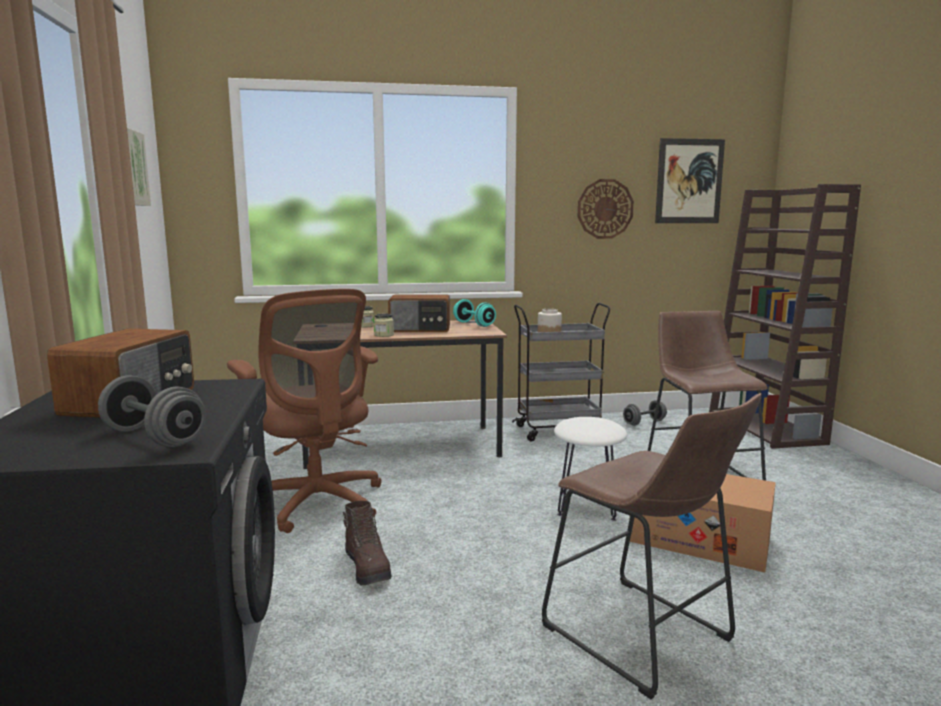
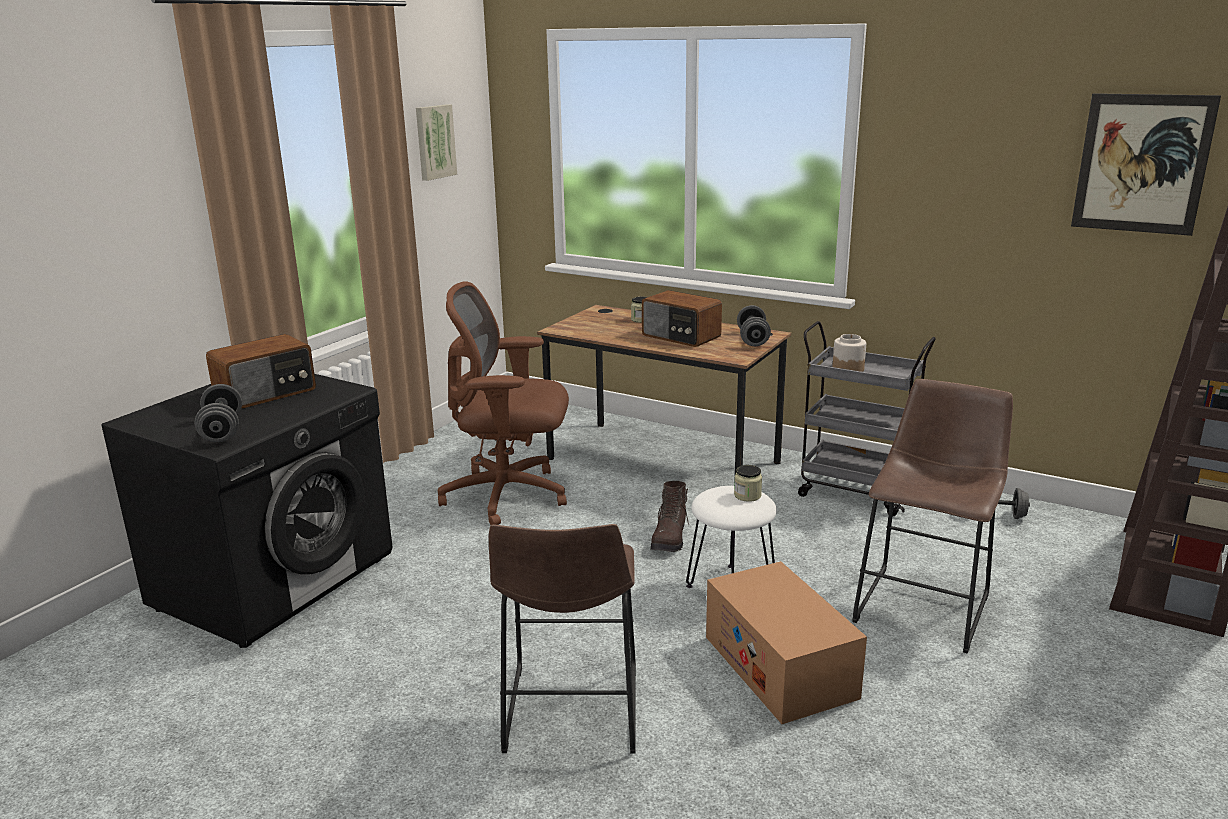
camera: 40 degrees right, 10 degrees up
(313, 500) = (513, 493): brown office chair -> brown office chair turned 90 degrees clockwise
(368, 568) = (470, 569): brown boot -> brown boot (670, 539)
(384, 335) = (627, 339): jar -> jar (747, 495)
(474, 324) = (752, 339): turquoise dumbbell -> grey dumbbell
(605, 209) = (987, 199): wall clock -> none

